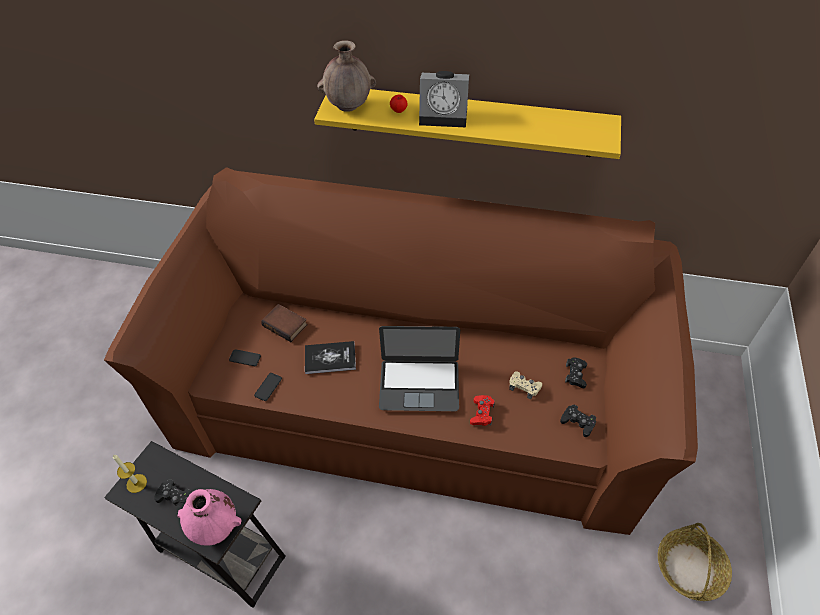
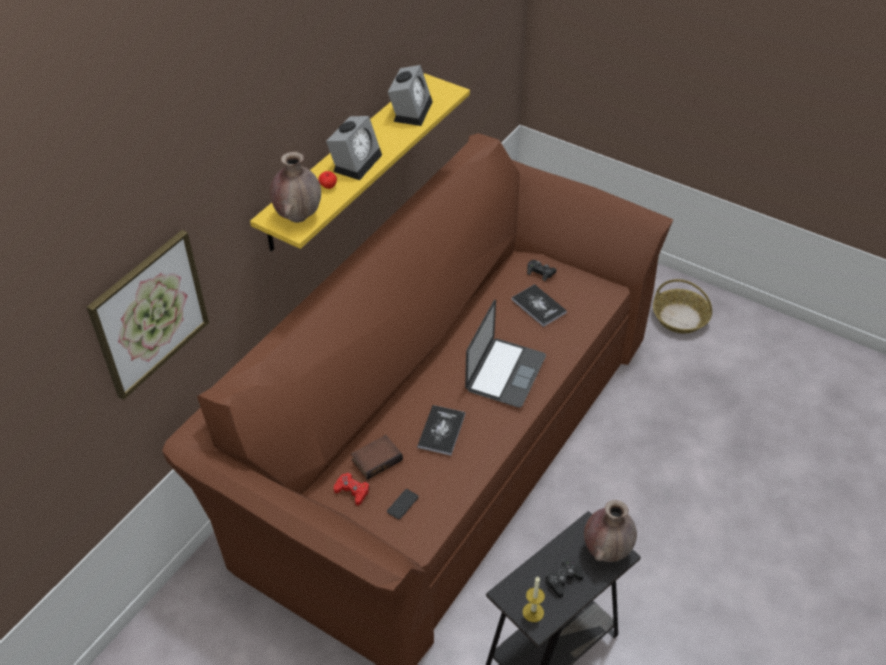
camera: 70 degrees left, 5 degrees down
(210, 79) = (149, 314): none -> picture
(216, 528) = (606, 550): pink vase -> brown vase
(268, 387) = (450, 491): phone -> none
(482, 413) = (553, 341): red game controller -> red game controller (352, 491)
(524, 387) = (538, 306): beige game controller -> book
(550, 124) = (411, 110): none -> alarm clock
(578, 422) = (586, 288): black game controller -> none

